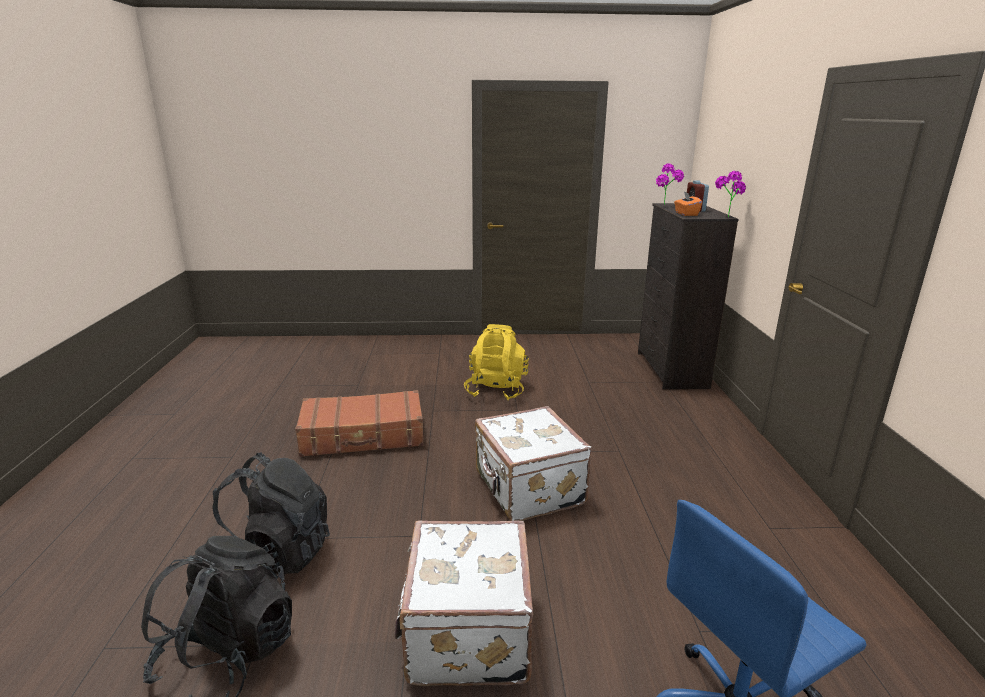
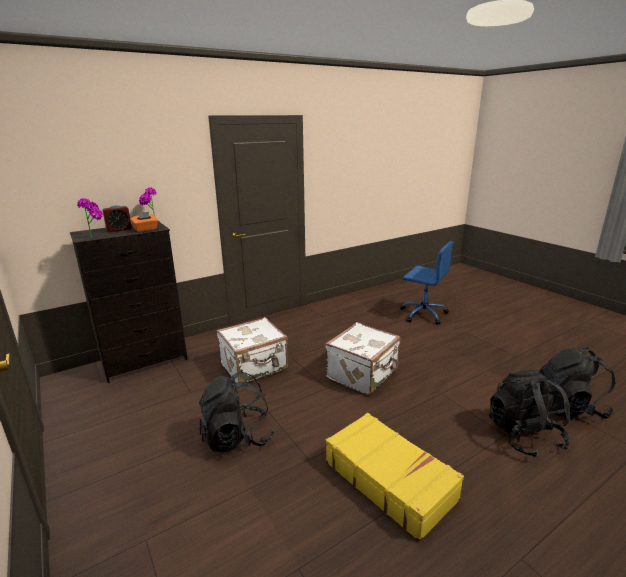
camera: 120 degrees left, 0 degrees up
(363, 436) = (389, 480): brown suitcase -> yellow suitcase
(466, 633) = (465, 359): white suitcase -> white suitcase (254, 367)
(496, 390) = (237, 437): yellow backpack -> black backpack

